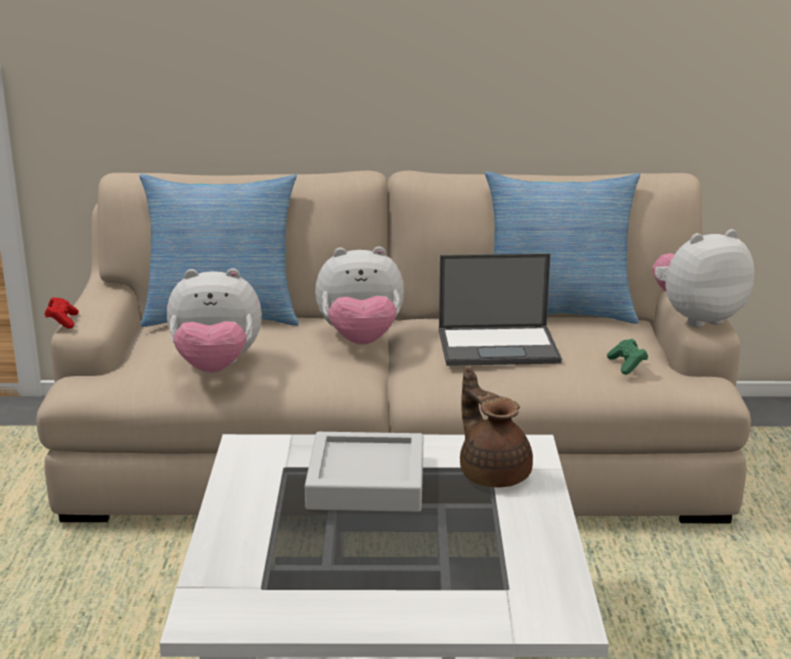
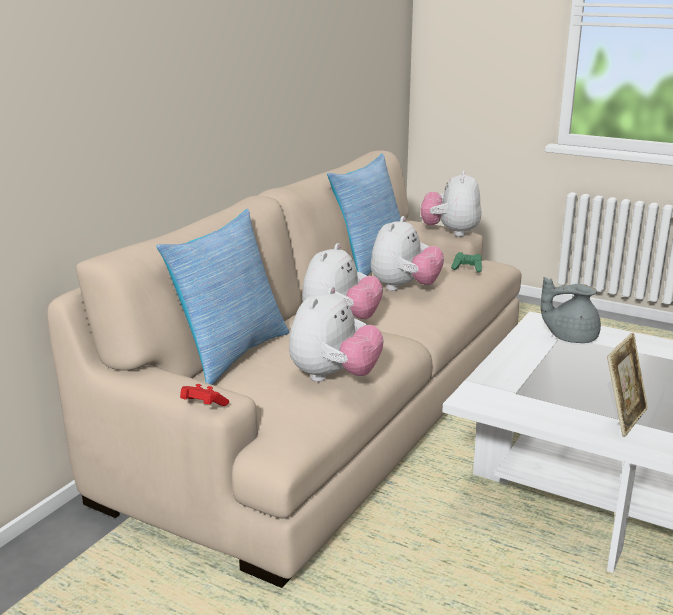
camera: 60 degrees left, 0 degrees up
(274, 540) = (623, 418): none -> picture frame
(366, 482) = (557, 373): grey tray -> none
(493, 473) = (570, 337): brown teapot -> grey teapot
(499, 346) = (404, 288): laptop -> plush toy

